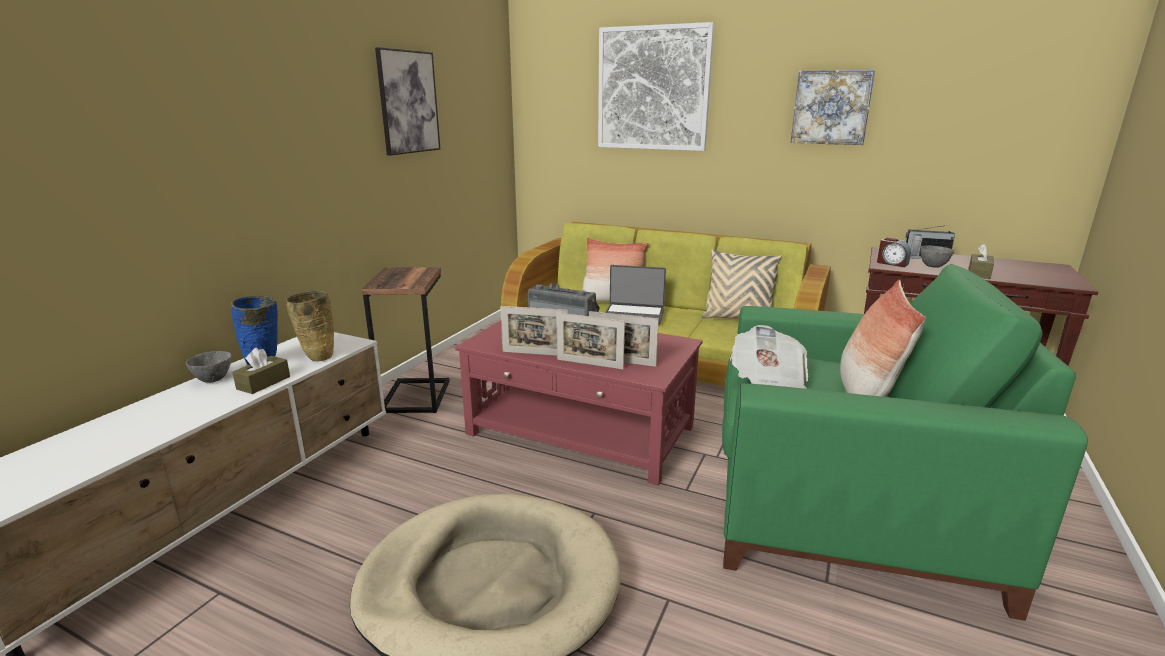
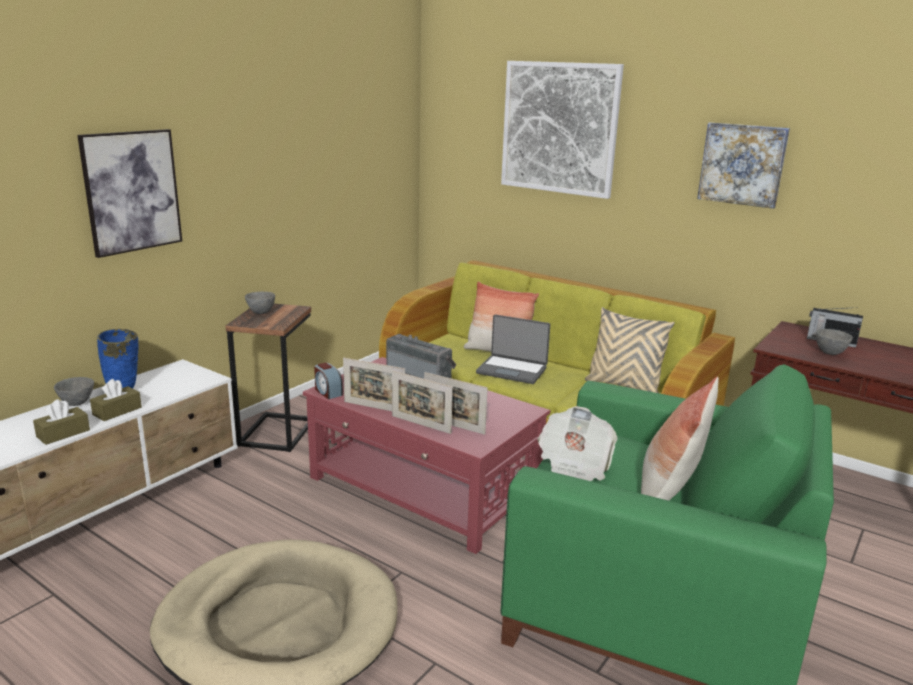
camera: 10 degrees right, 0 degrees up
(318, 357) = (173, 390): beige vase -> none
(392, 275) = (260, 312): none -> grey bowl
(408, 102) = (296, 139): picture -> picture (132, 191)
(892, 263) = (784, 345): alarm clock -> alarm clock (328, 392)
(979, 273) = (875, 367): brown tissue box -> brown tissue box (63, 433)

